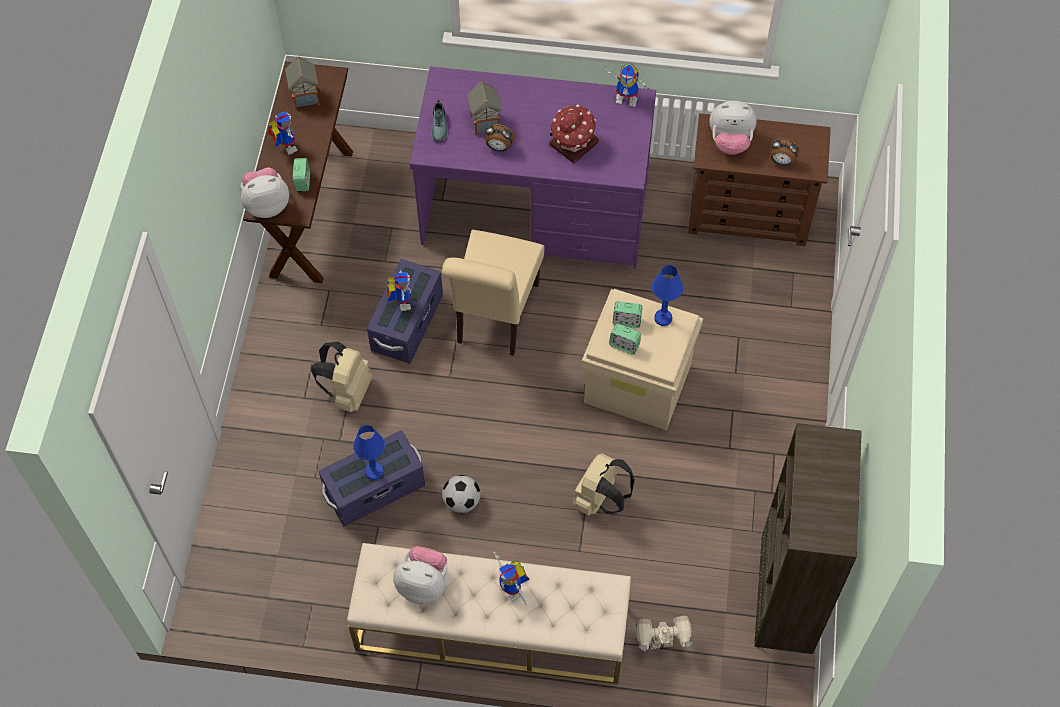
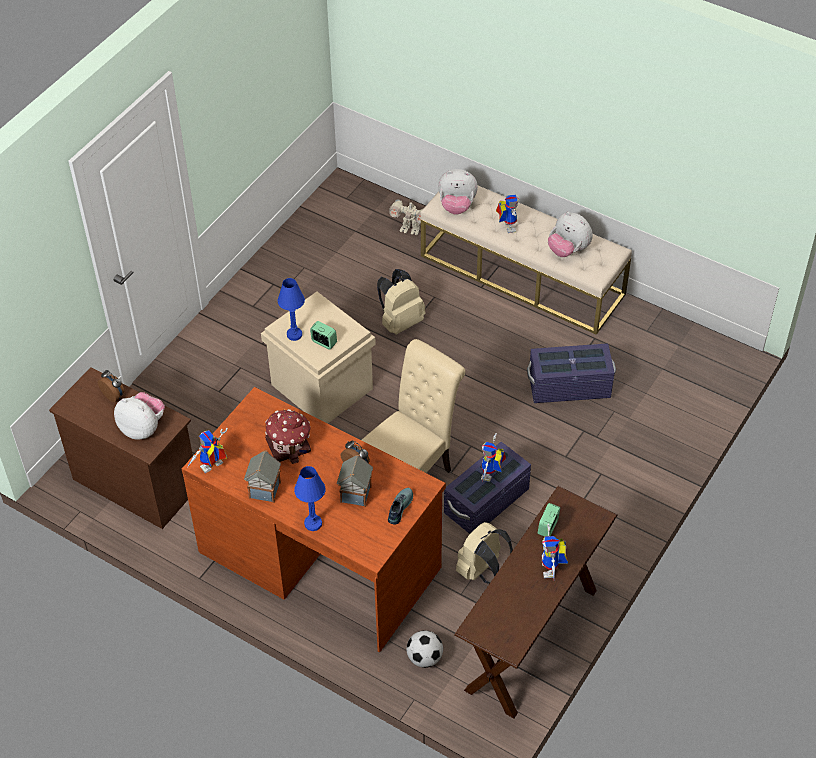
camera: 155 degrees left, 10 degrees down
(267, 205) = (590, 518): plush toy -> plush toy (457, 206)
(305, 96) = (511, 615): toy house -> toy house (265, 491)
(347, 392) = (562, 465): beige backpack -> beige backpack (483, 571)
(374, 471) = (570, 357): blue table lamp -> blue table lamp (313, 523)
(462, 501) = (505, 355): football -> football (424, 658)
(535, 212) = (320, 558): purple desk -> brown desk
(624, 345) = (337, 326): alarm clock -> none
(628, 98) = (212, 468): toy robot -> toy robot turned 75 degrees counterclockwise
(784, 604) = (313, 222): brown bookcase -> none

